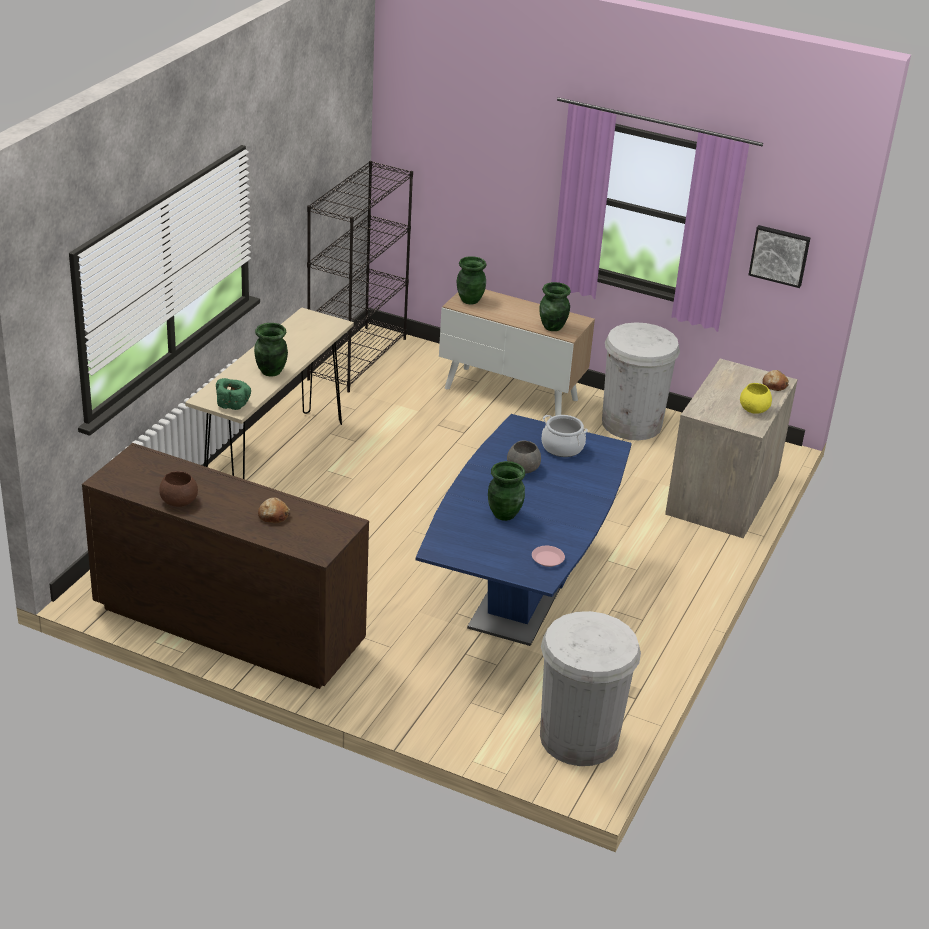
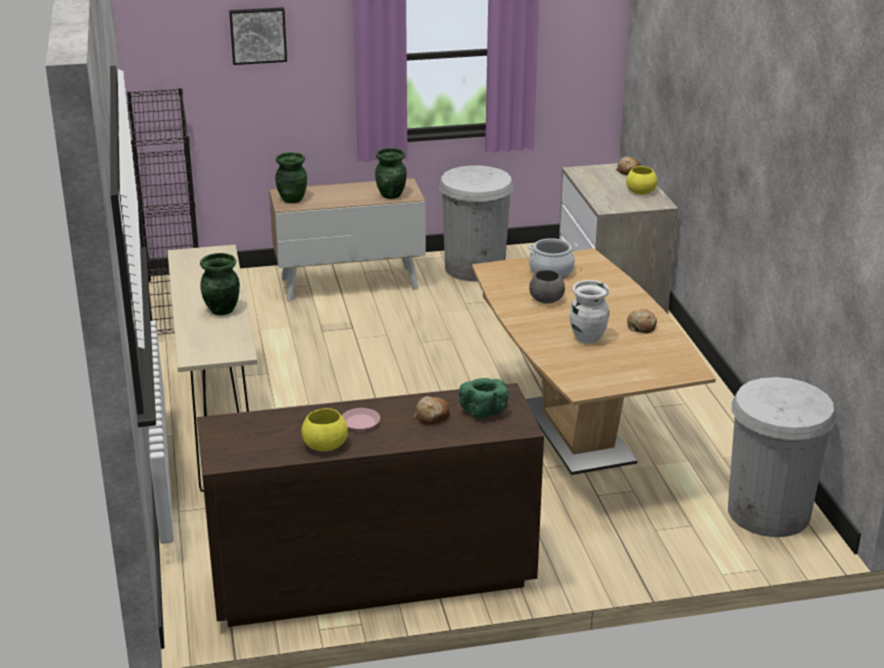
camera: 35 degrees left, 5 degrees down
(178, 500) = (324, 445): brown bowl -> yellow bowl
(233, 404) = (229, 350): green bowl -> green bowl (483, 410)
(504, 514) = (587, 338): green vase -> white vase
(520, 599) = (577, 432): blue dining table -> brown dining table
(548, 559) = (672, 355): pink plate -> pink plate (360, 422)
(561, 525) = (641, 327): none -> bread
(779, 255) = (573, 58): picture -> picture (258, 35)

